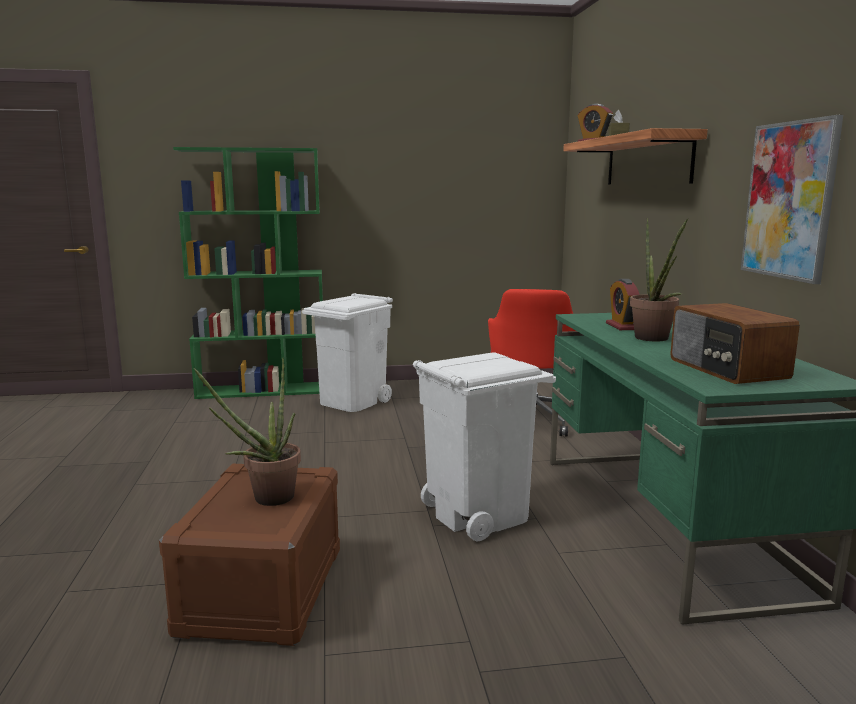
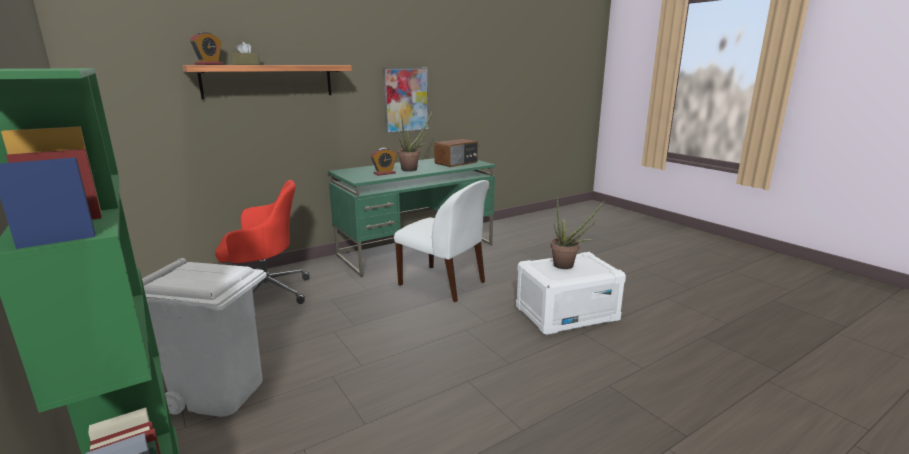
camera: 115 degrees left, 5 degrees up
(264, 591) = (566, 313): brown storage box -> white storage box
(478, 514) = (443, 284): white trash can -> white chair

